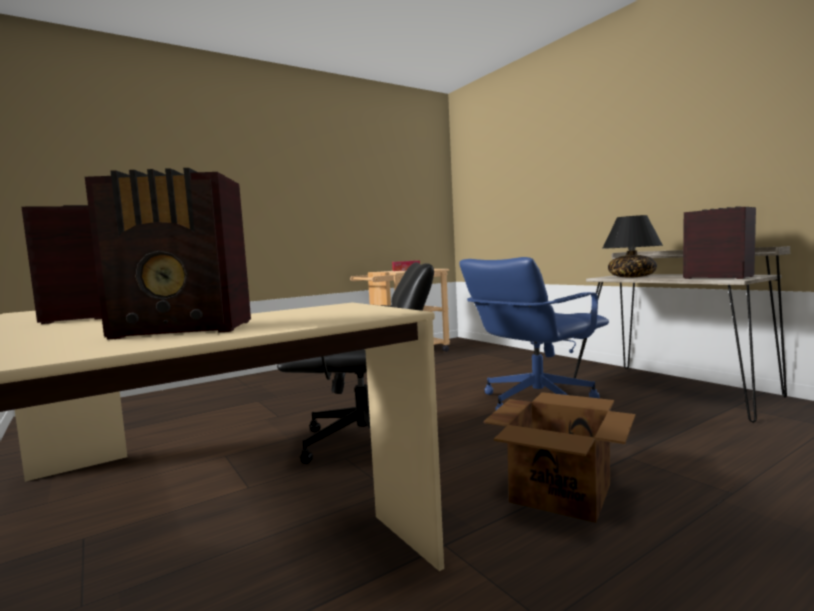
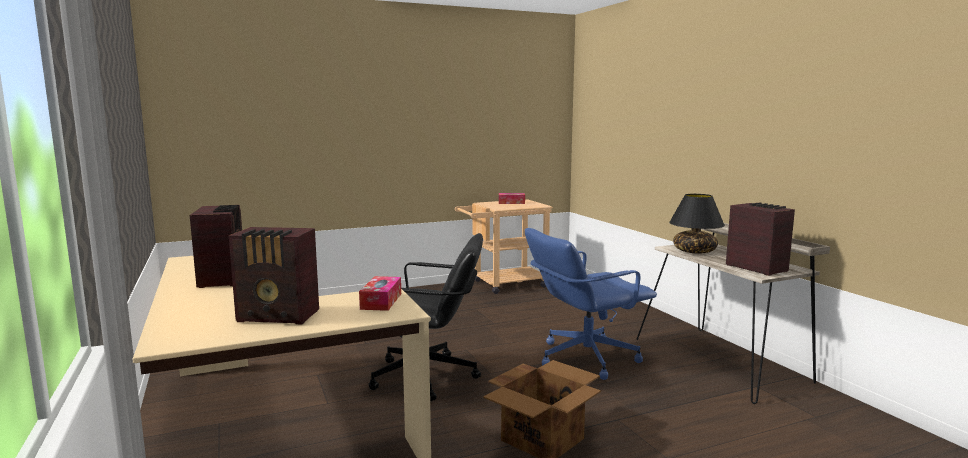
camera: 10 degrees right, 5 degrees up
(342, 309) = (381, 301): none -> tissue box

